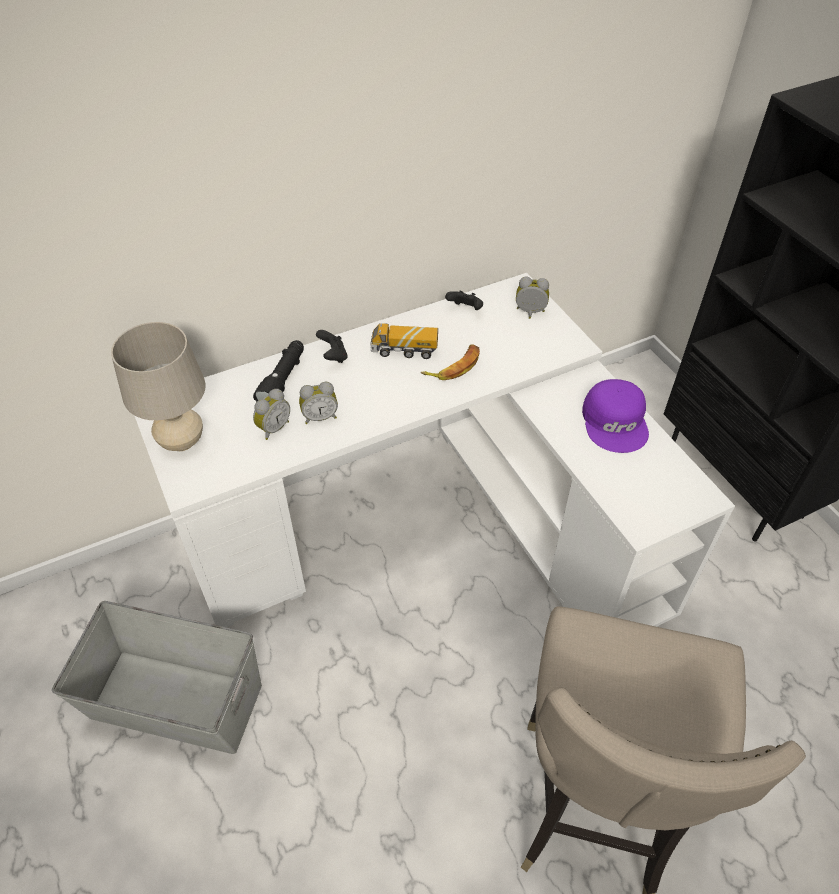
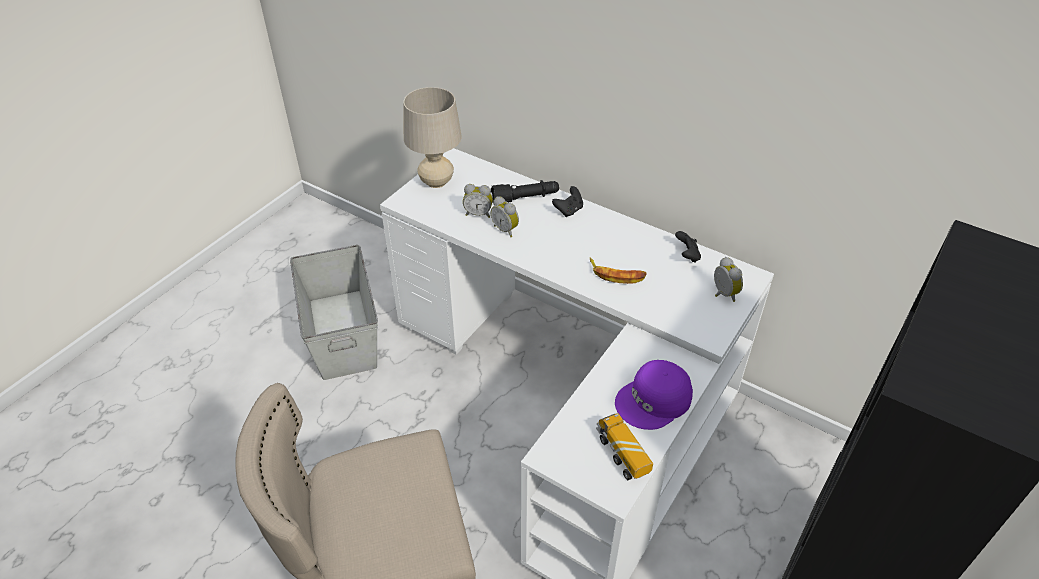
camera: 60 degrees right, 5 degrees down
(404, 351) = (608, 242): toy truck -> toy truck (622, 454)

